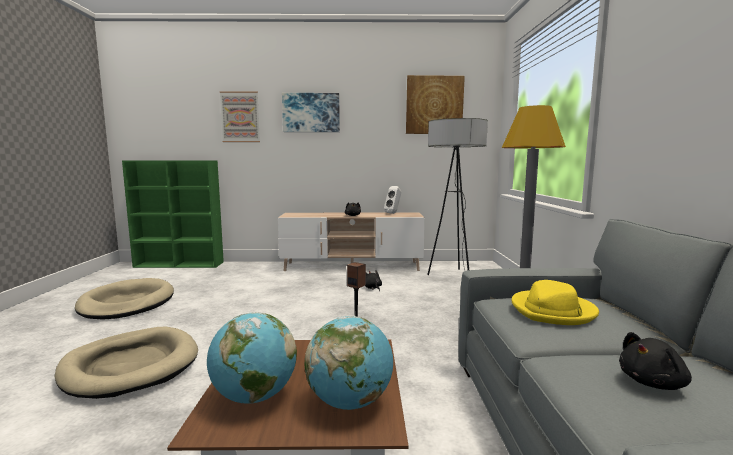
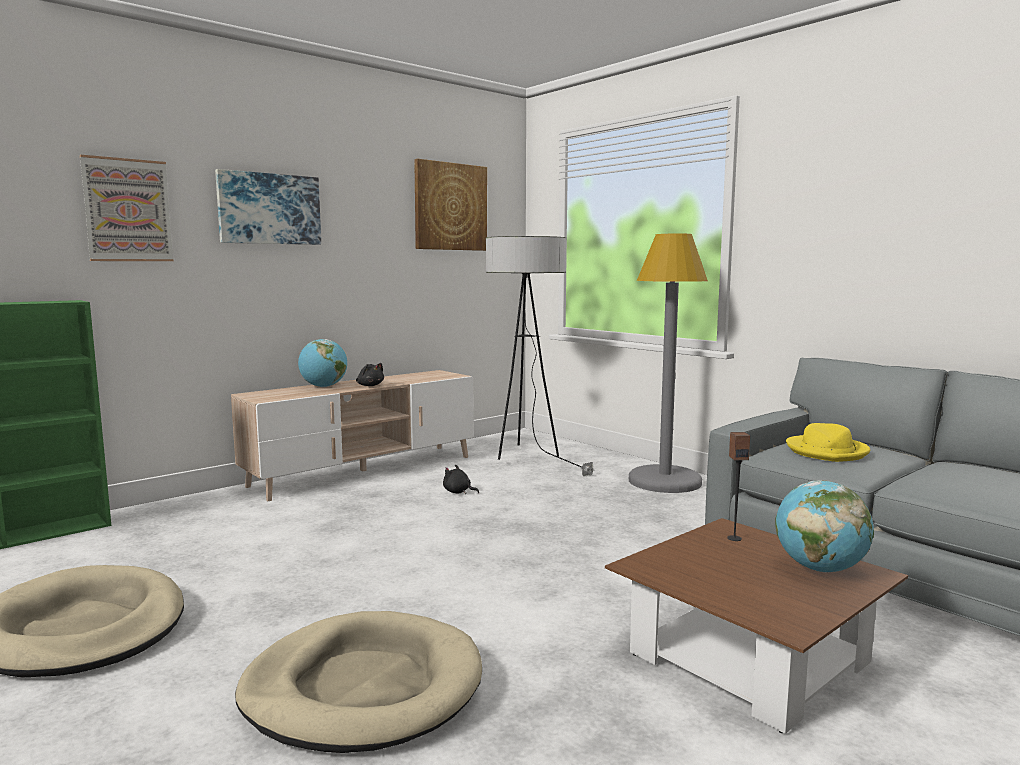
camera: 40 degrees left, 0 degrees up
(254, 397) = (757, 595): globe -> globe (323, 387)
(393, 213) = (413, 375): white speaker -> none
(653, 383) = (973, 479): black plush toy -> none

